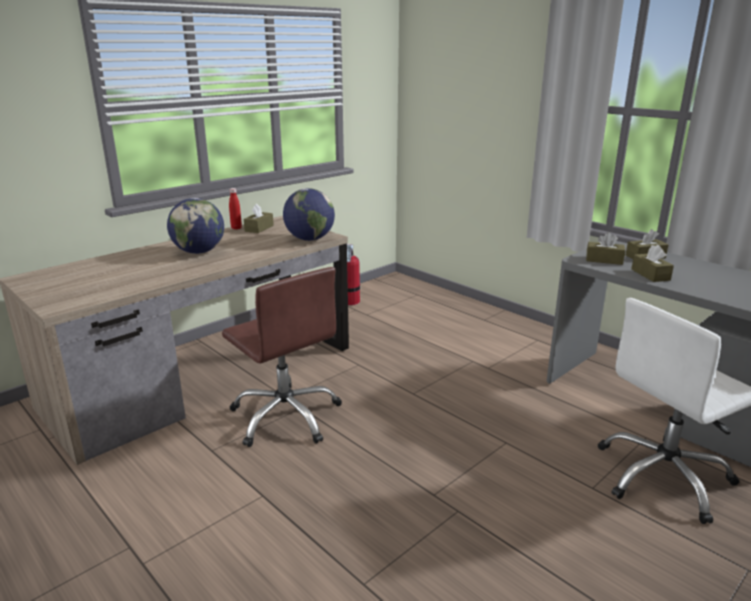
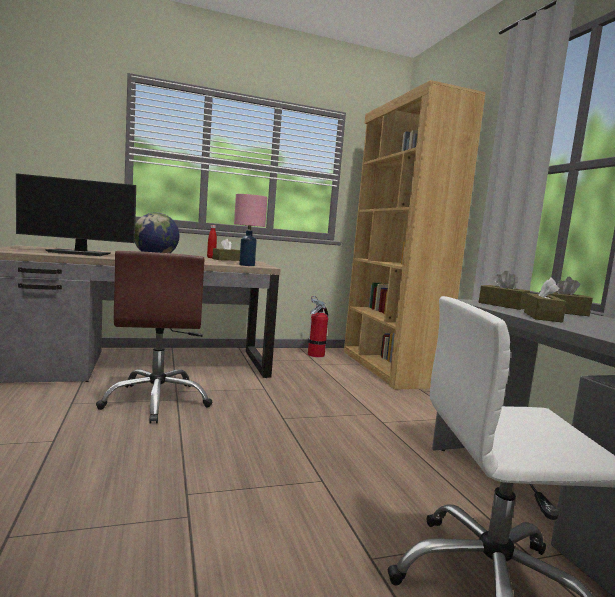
camera: 25 degrees right, 15 degrees down
(126, 276) = (80, 253): none -> monitor
(309, 239) = (247, 265): globe -> pink table lamp
(430, 299) = (388, 368): none -> brown bookcase

